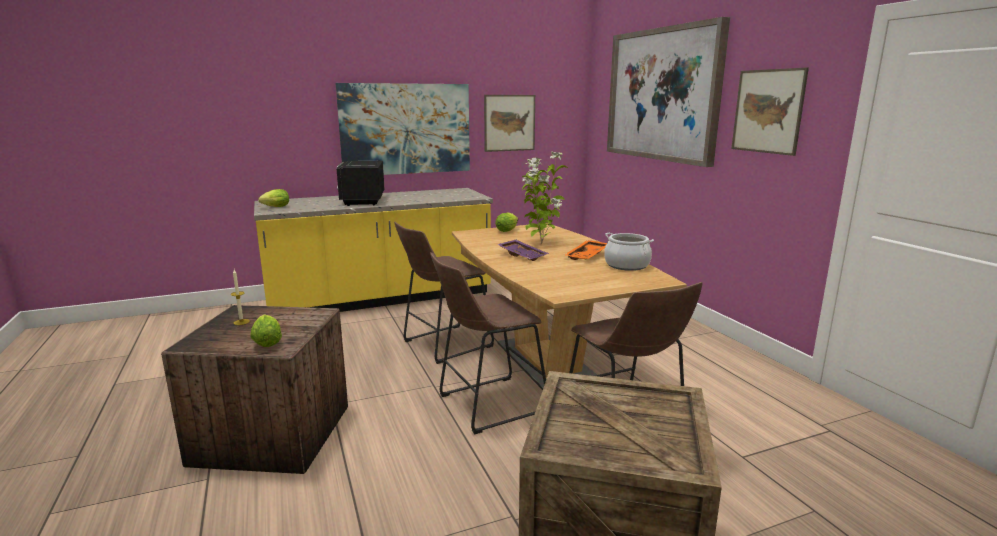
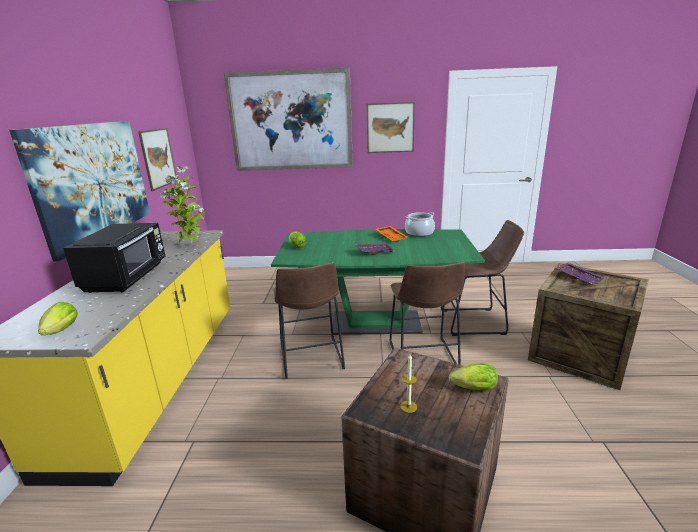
camera: 65 degrees left, 5 degrees up
(362, 201) = (127, 277): black microwave -> black microwave turned 105 degrees counterclockwise
(540, 243) = (347, 243): potted plant -> potted plant (191, 246)
(547, 362) = (376, 323): brown dining table -> green dining table
(640, 406) = (579, 278): none -> purple tray

